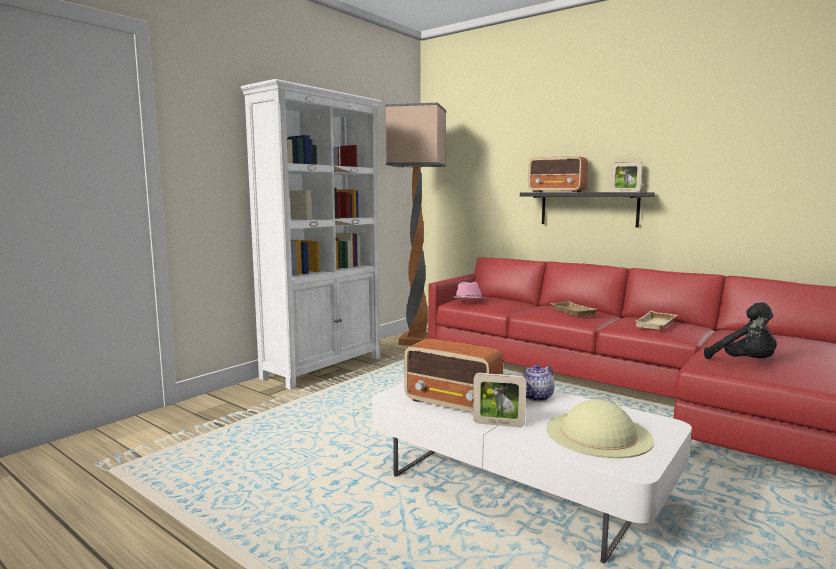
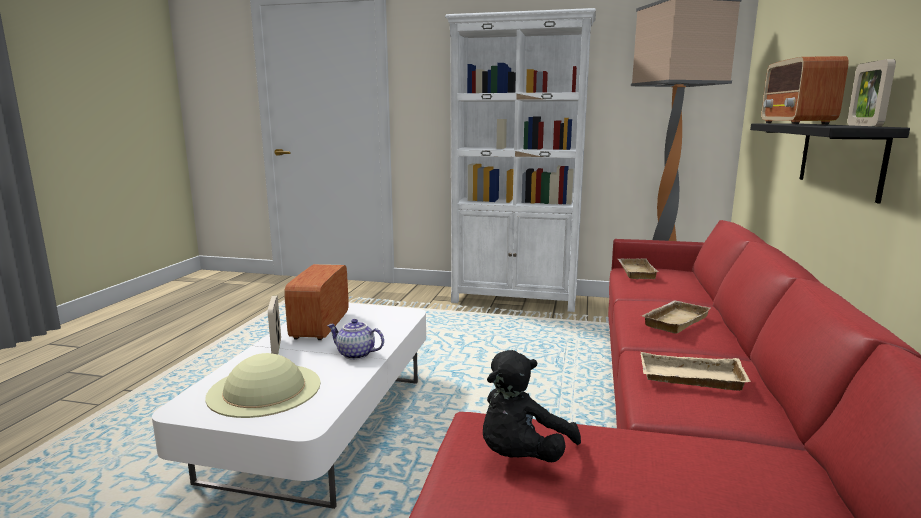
camera: 65 degrees right, 5 degrees up
(468, 301) = (634, 272): pink hat -> beige tray

